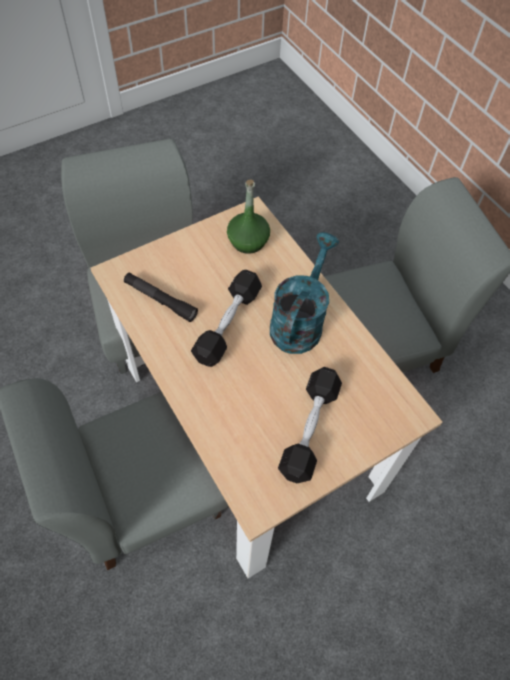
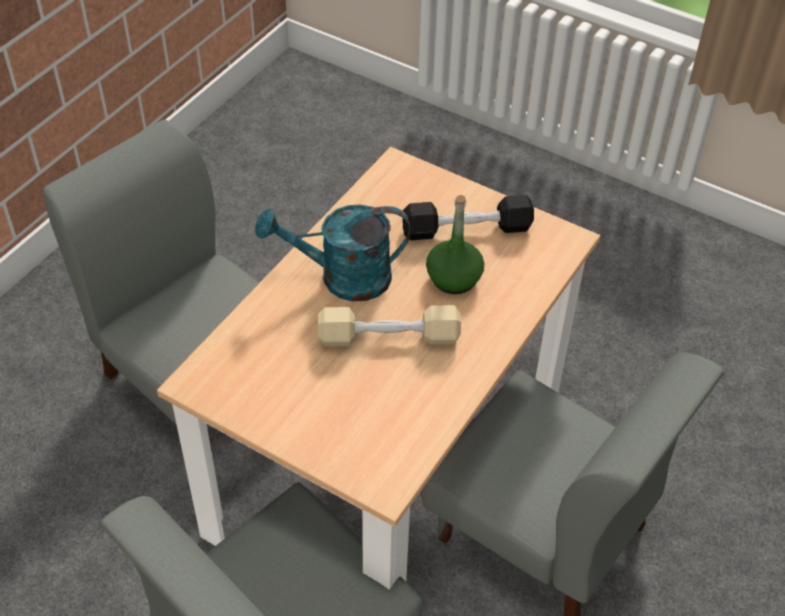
camera: 115 degrees left, 10 degrees down
(160, 300) = (397, 416): black flashlight -> none
(227, 324) = (389, 337): black dumbbell -> beige dumbbell
(248, 241) = (248, 368): green bottle -> green bottle (454, 279)

